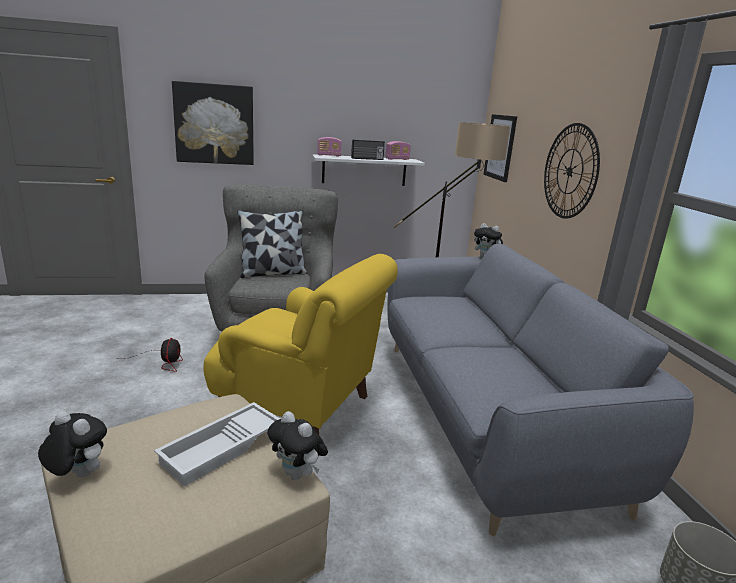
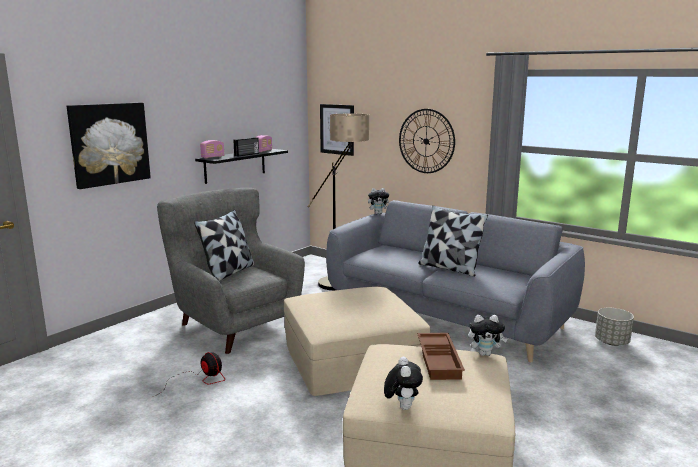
camera: 40 degrees left, 5 degrees down
(77, 475) = (402, 406): plush toy -> plush toy turned 105 degrees clockwise
(222, 449) = (440, 360): white tray -> brown tray
(301, 410) = (353, 359): yellow armchair -> beige ottoman
(364, 170) = (235, 165): white shelf -> black shelf
(477, 349) = (449, 268): none -> pillow

